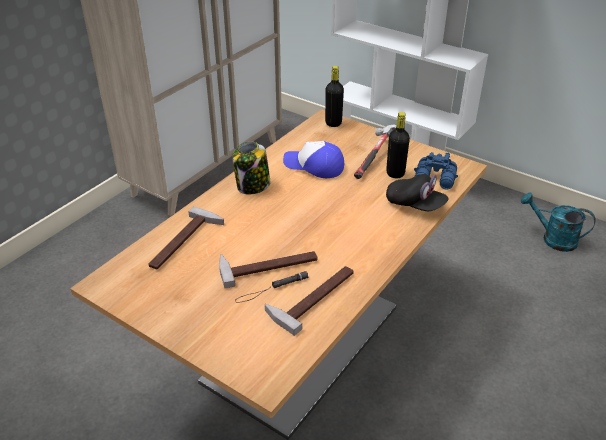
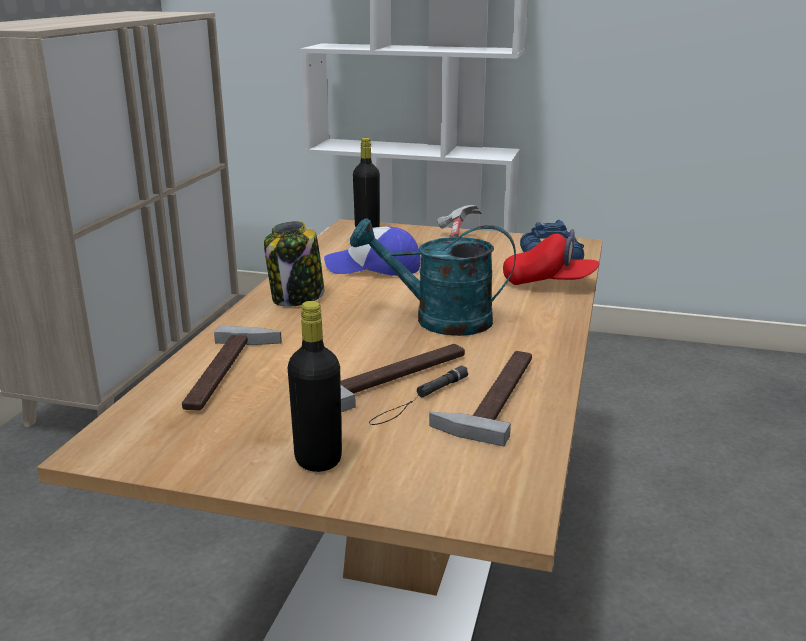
camera: 20 degrees left, 15 degrees down
(395, 173) = (494, 260): black bottle -> black bottle (318, 459)
(415, 204) = (549, 283): black cap -> red cap
(553, 239) = (656, 370): turquoise watering can -> turquoise watering can (439, 320)

